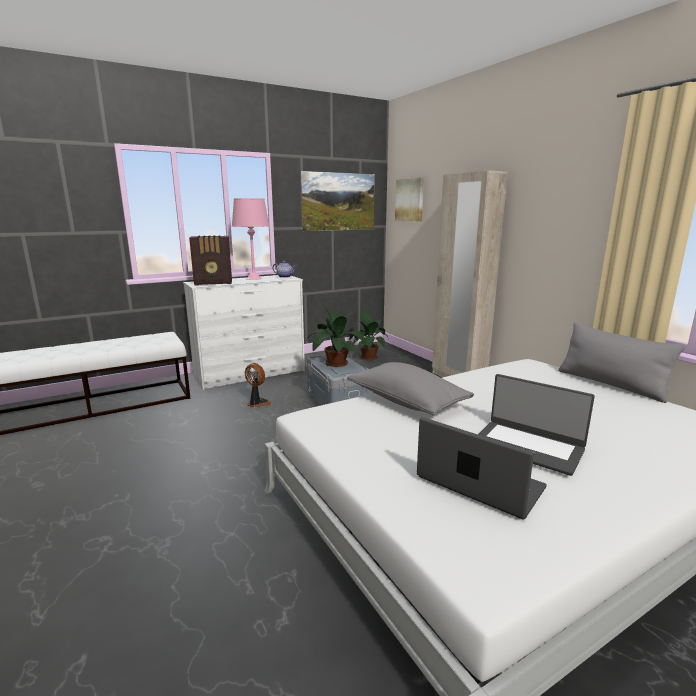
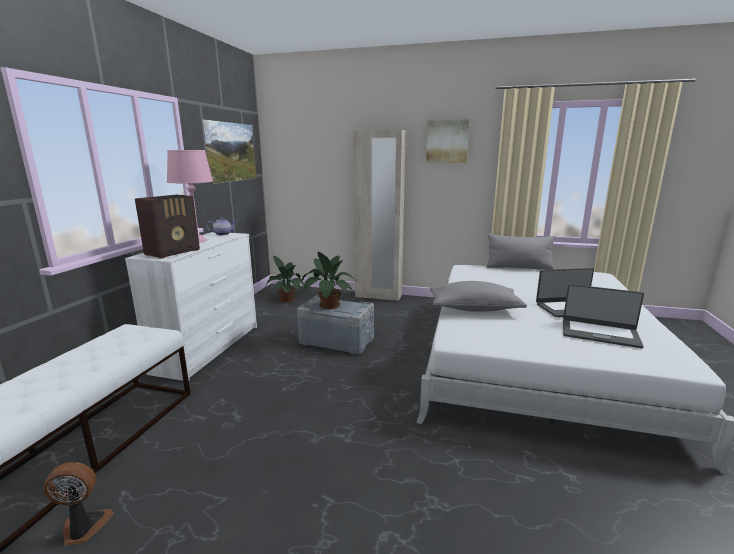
camera: 45 degrees left, 0 degrees up
(257, 403) = (272, 369): fan -> fan (84, 528)
(410, 200) = (295, 150): picture -> picture (447, 141)
(479, 484) = (599, 333): laptop -> laptop turned 150 degrees counterclockwise

